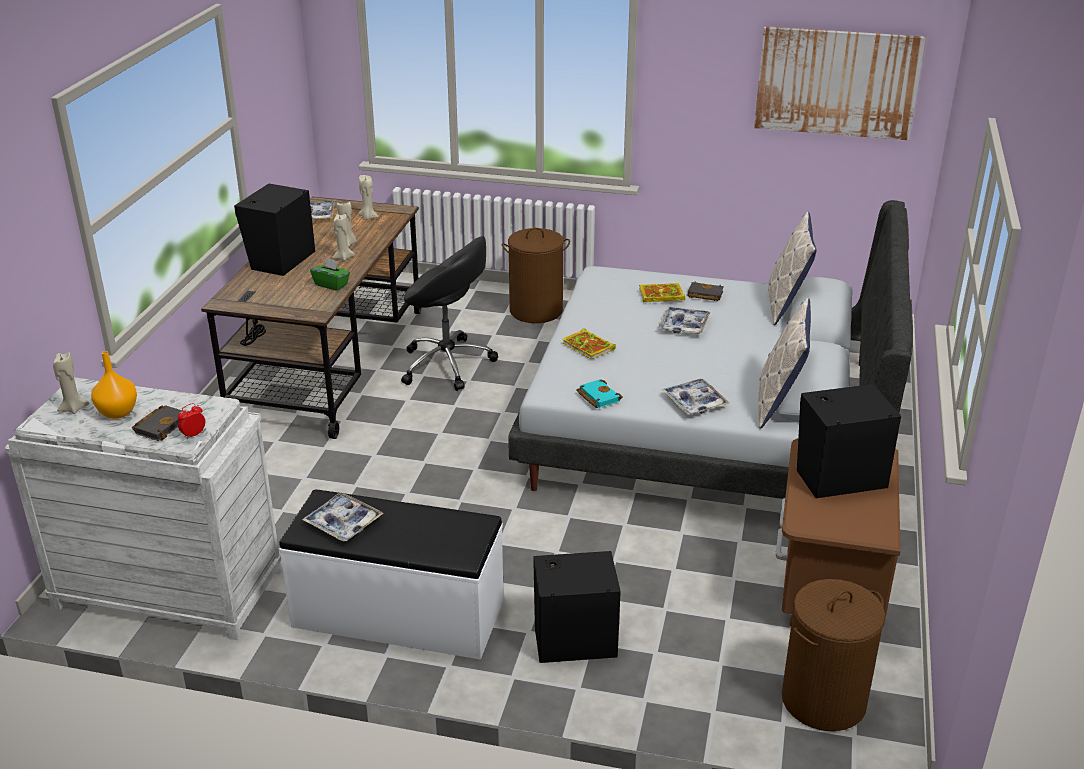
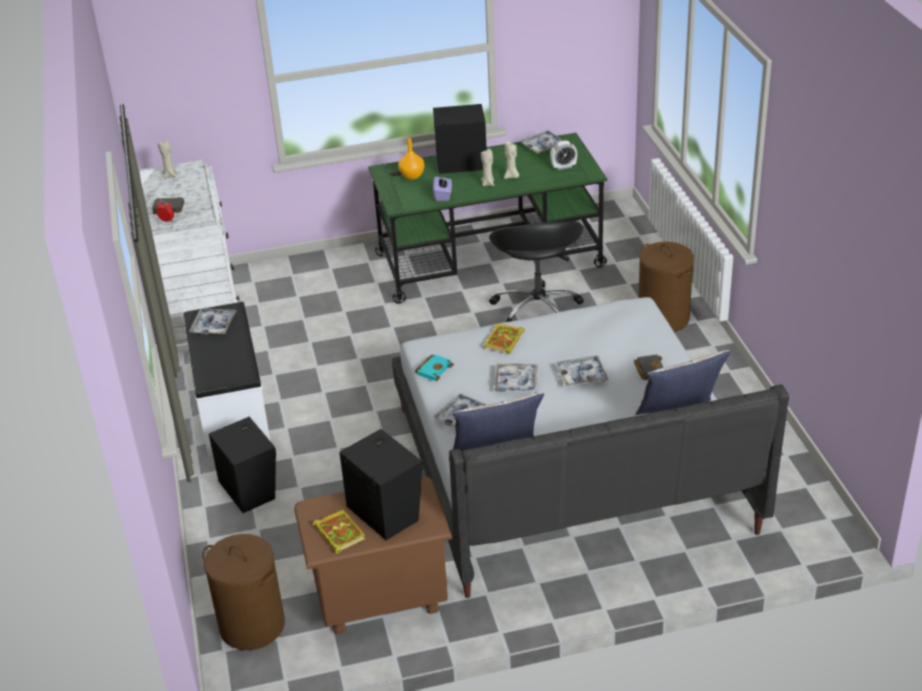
camera: 65 degrees right, 5 degrees up
(118, 412) = (176, 189): orange vase -> orange vase (412, 176)
(329, 364) = (489, 260): brown desk -> green desk
(331, 284) = (443, 195): green tissue box -> purple tissue box
(368, 217) = (563, 167): beige candle -> alarm clock
(660, 295) = (620, 347): book -> book (338, 533)
(663, 359) = (516, 382): none -> tray
(837, 82) = (855, 251): picture -> none

